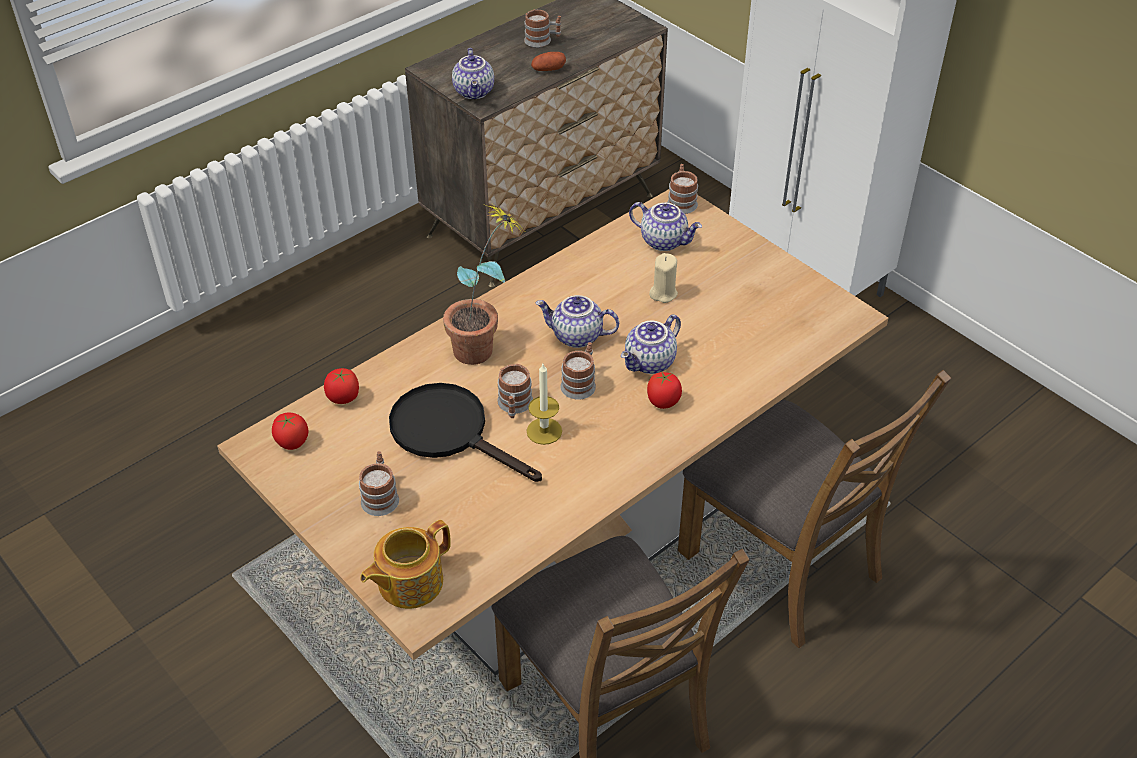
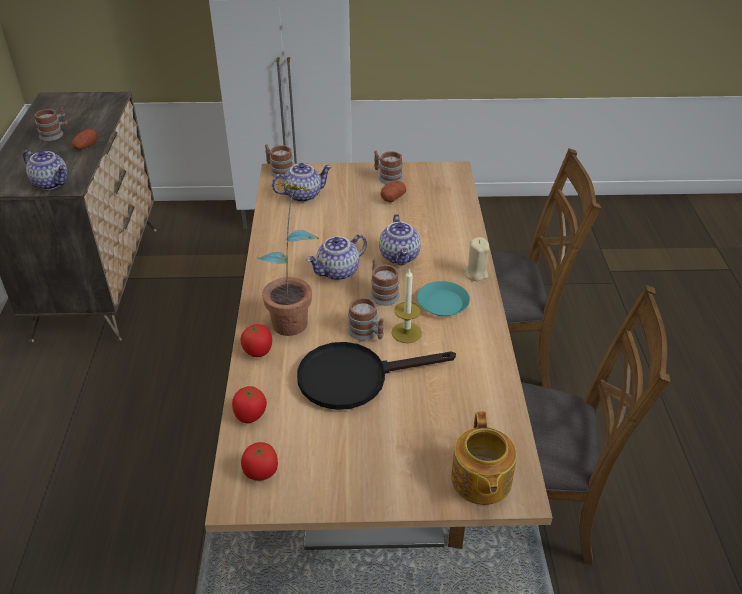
camera: 50 degrees left, 5 degrees down
(380, 496) = (377, 450): mug -> mug (387, 177)
(614, 431) = (442, 303): none -> turquoise plate
(663, 293) = (347, 219): beige candle -> beige candle (475, 273)
(663, 402) = (440, 270): tomato -> tomato (258, 351)
(741, 302) = (393, 197): none -> potato

